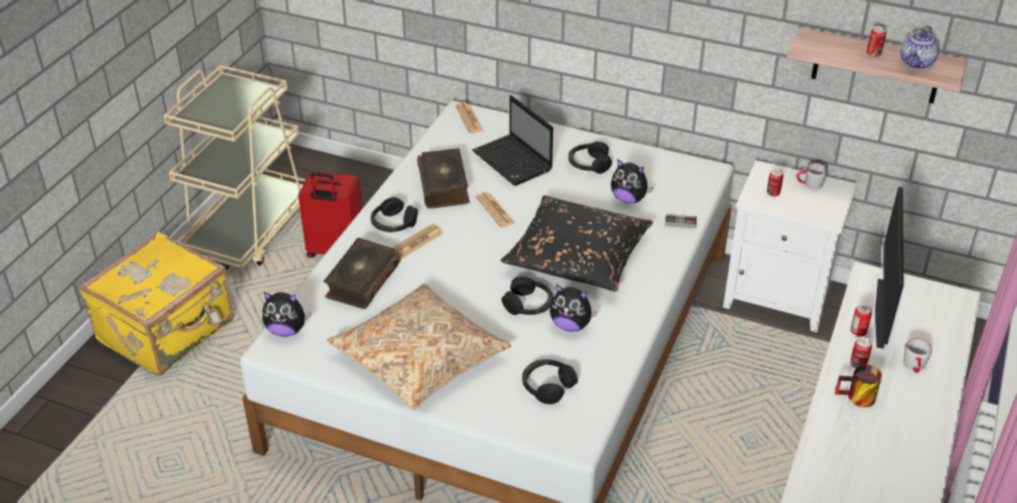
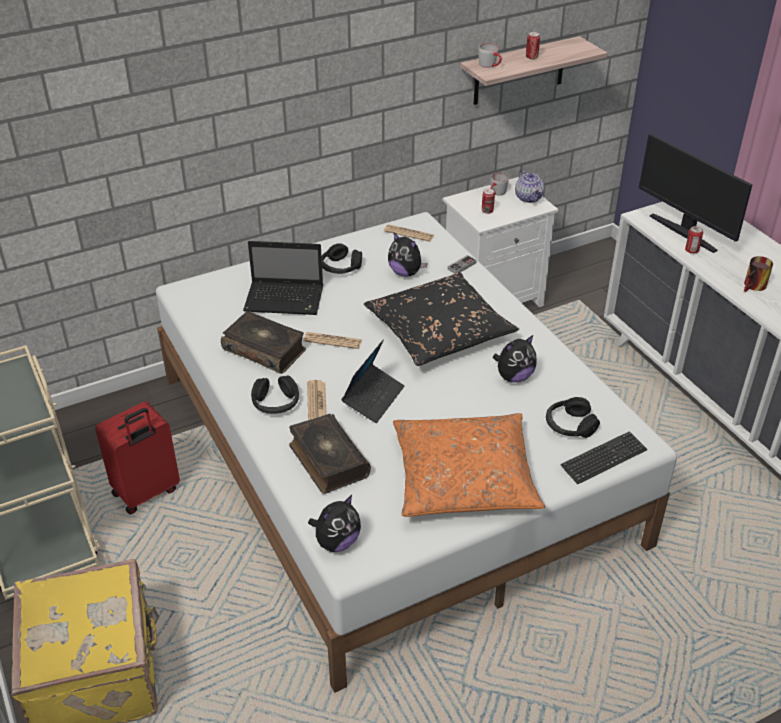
camera: 50 degrees left, 0 degrees up
(419, 358) = (464, 477): beige pillow -> orange pillow
(454, 266) = (373, 398): none -> laptop
(469, 118) = (197, 291): newspaper -> newspaper (409, 233)
(529, 305) = (467, 385): black headphones -> none
(529, 426) = (603, 459): none -> keyboard
(629, 199) = (406, 273): plush toy -> plush toy turned 60 degrees clockwise
(858, 365) = (723, 268): can -> none
(915, 367) = (745, 250): grey mug -> grey mug (490, 65)
(917, 63) = (562, 51): teapot -> teapot (529, 198)

